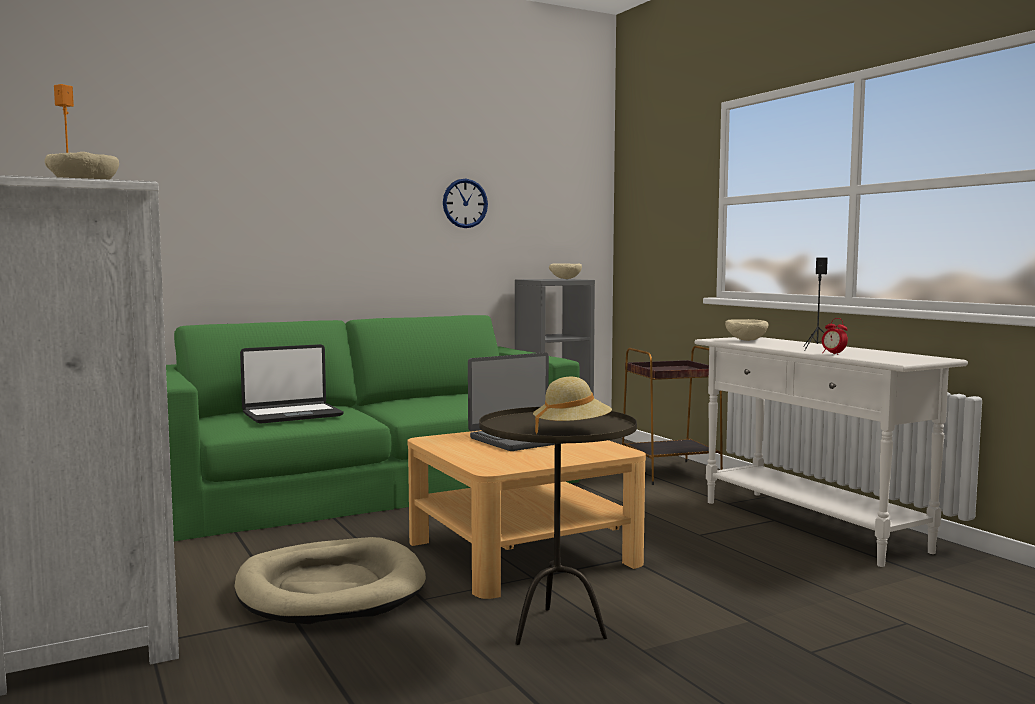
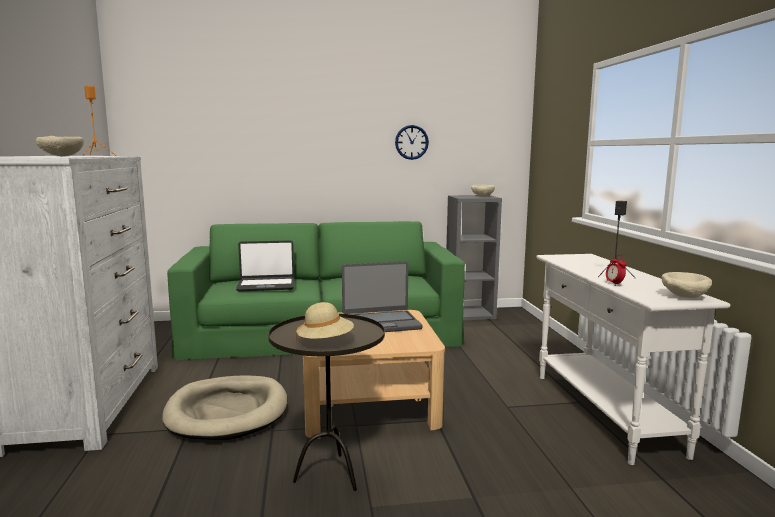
camera: 20 degrees right, 5 degrees up
(671, 472) = (536, 346): brown side table -> none
(745, 340) = (573, 259): beige bowl -> beige bowl (683, 297)

